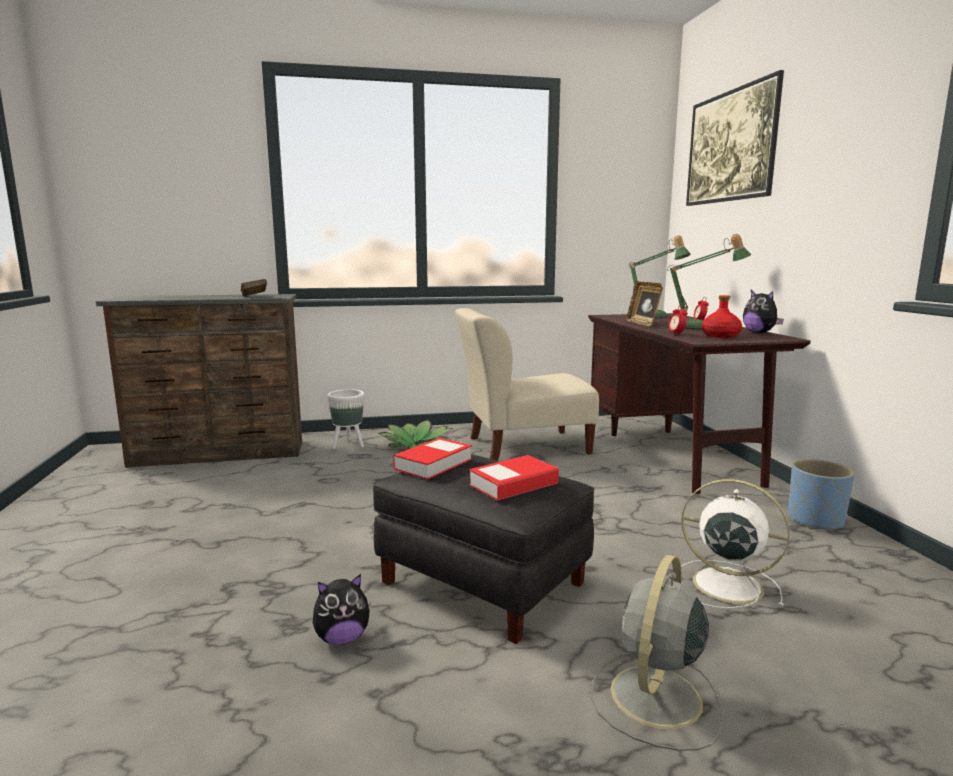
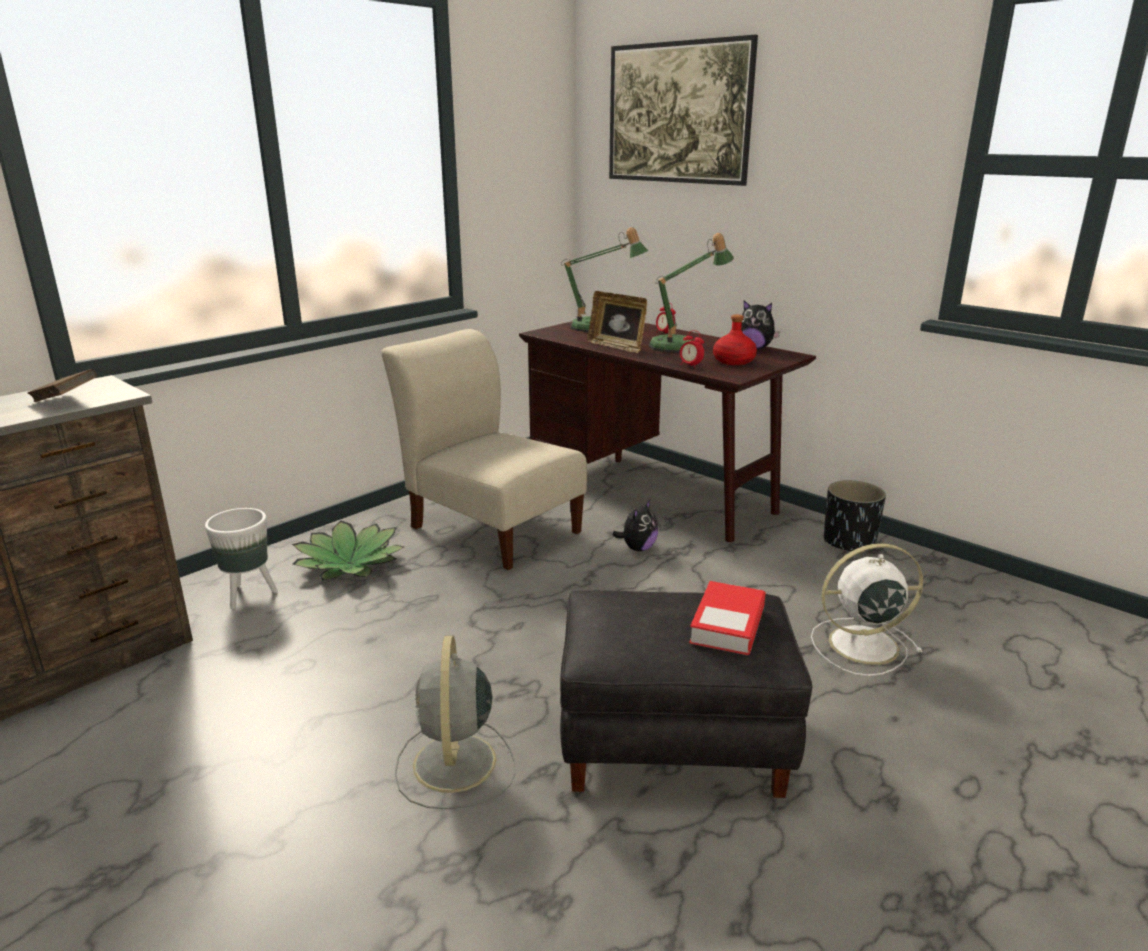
camera: 35 degrees left, 10 degrees up
(342, 638) = (623, 886): plush toy -> plush toy (637, 548)
(433, 464) = (604, 625): book -> none
(523, 446) = (491, 527): beige chair -> beige chair turned 90 degrees clockwise
(654, 699) = (938, 794): grey fan -> grey fan (454, 765)
(815, 520) = (849, 542): blue planter -> black planter

